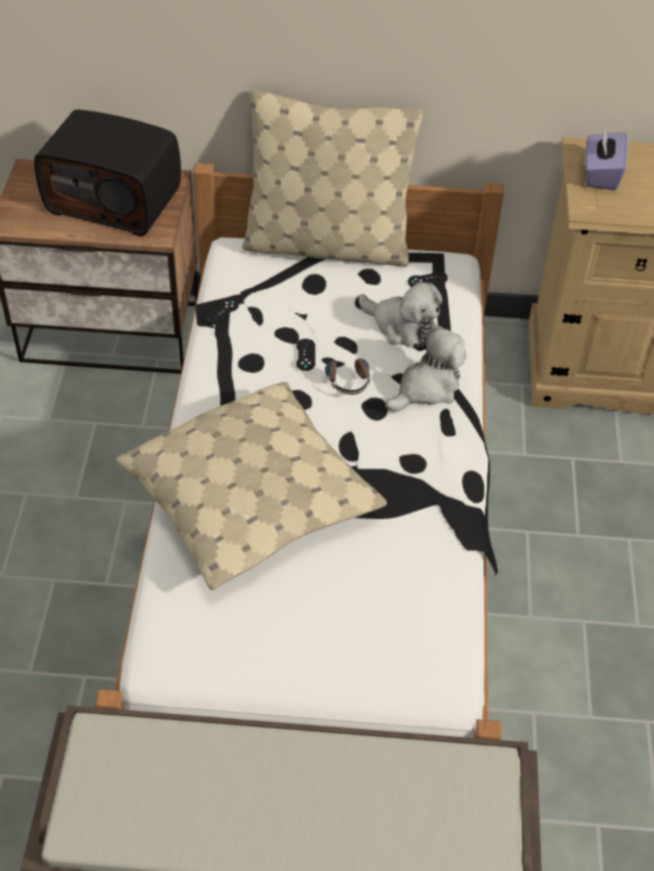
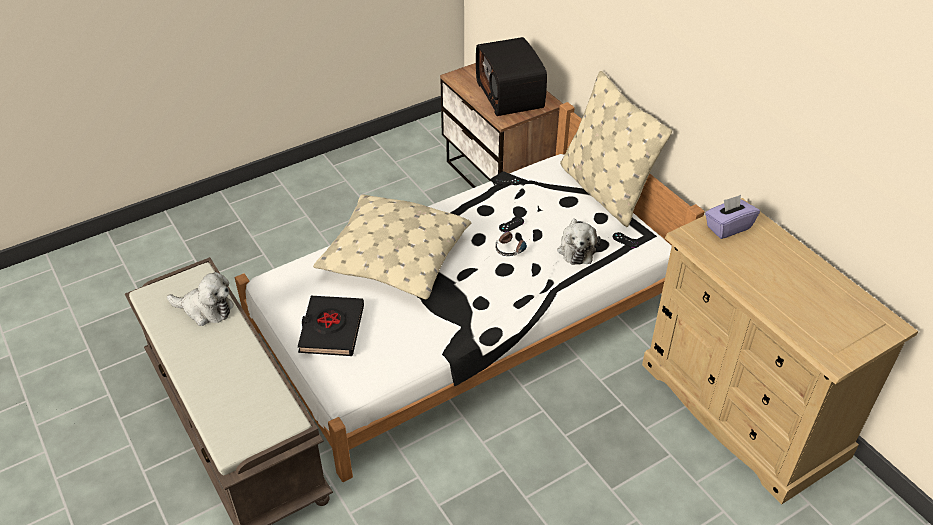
camera: 55 degrees right, 5 degrees down
(323, 641) = (331, 329): none -> black book
(426, 388) = (541, 281): plush toy -> plush toy (206, 309)

